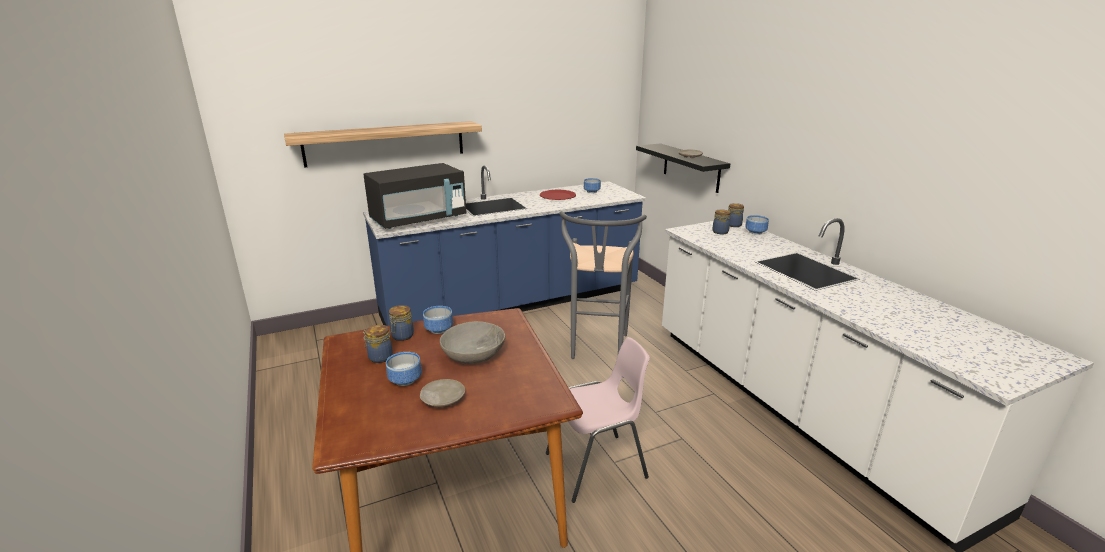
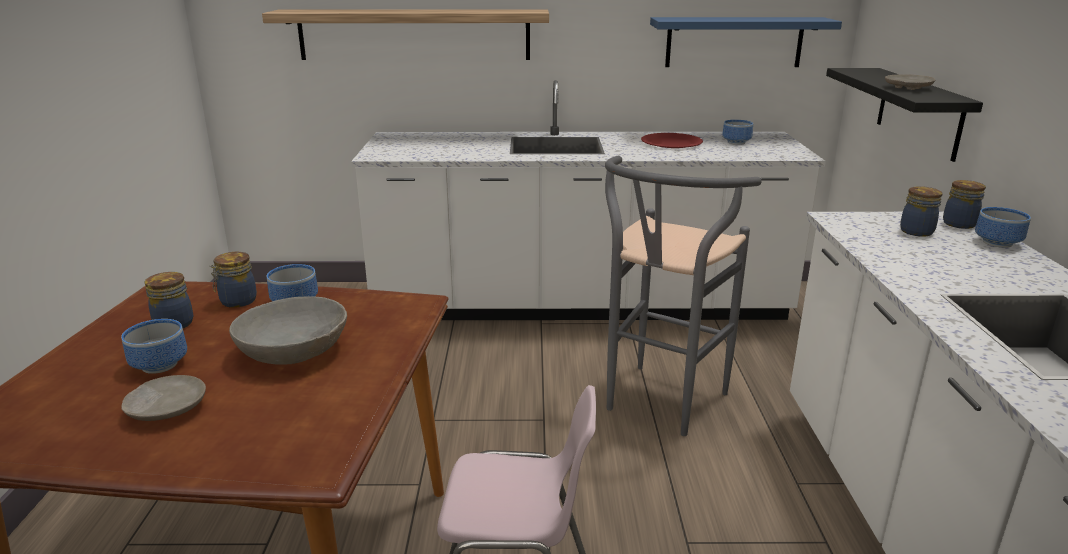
camera: 25 degrees right, 0 degrees up
(419, 220) = (430, 150): black microwave -> none
(513, 303) = (579, 305): blue counter -> white counter
(578, 132) = (734, 42): none -> blue shelf

